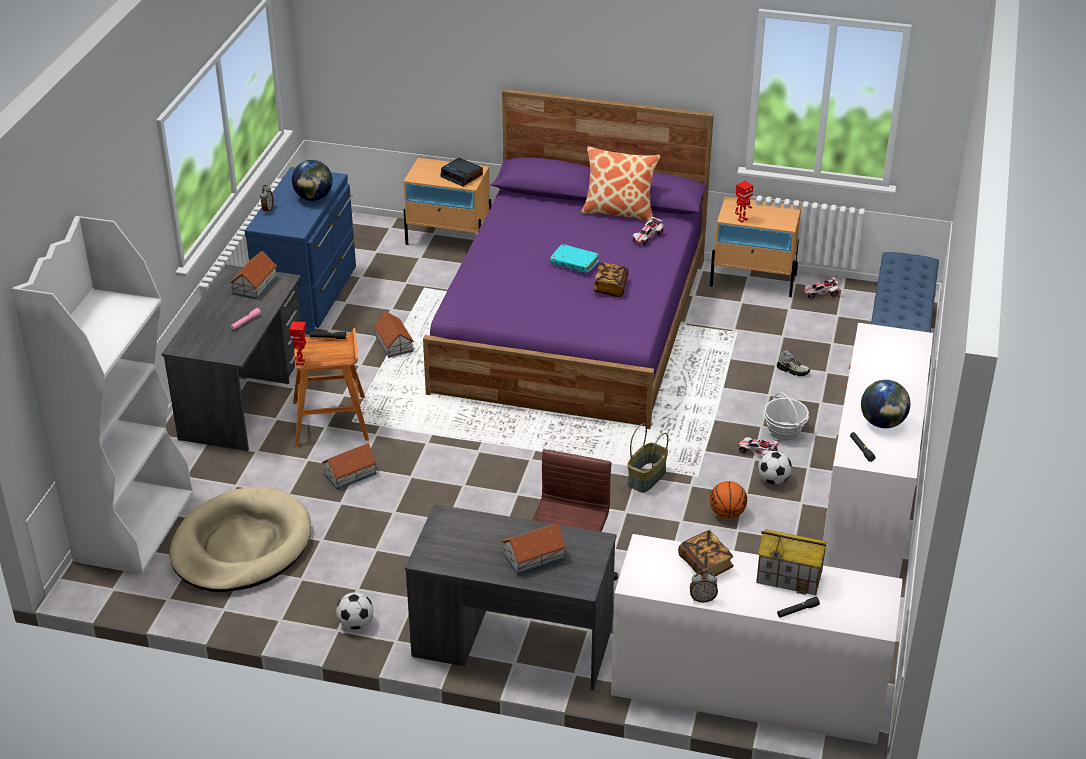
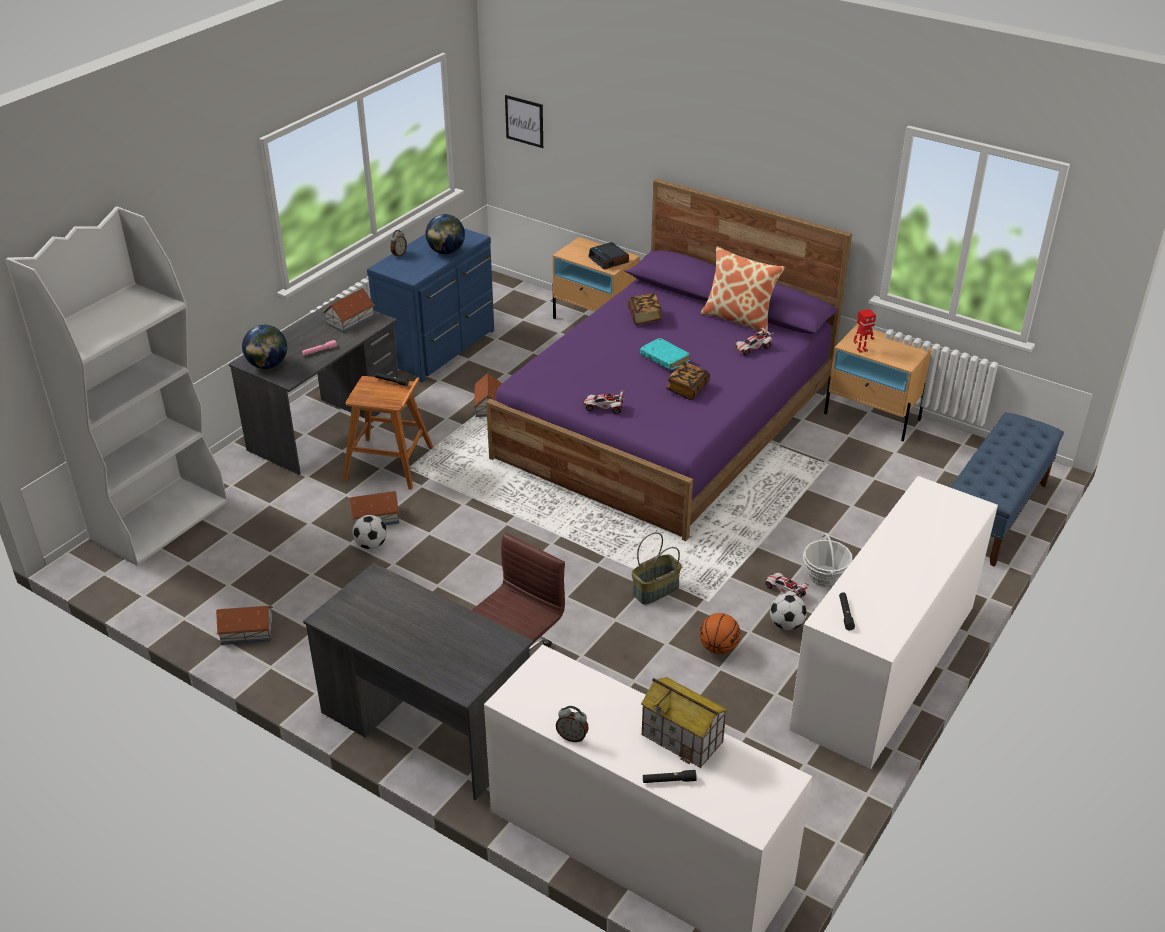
camera: 20 degrees right, 0 degrees up
(241, 546) = (238, 561): beige dog bed -> none
(301, 362) = (353, 399): toy robot -> none
(347, 50) = (524, 121): none -> picture
(356, 623) = (291, 665): football -> football (371, 544)
(533, 557) = (434, 642): toy house -> toy house (246, 631)
(705, 564) = (598, 699): book -> book (644, 317)
(793, 370) = (866, 515): shoe -> none
(820, 294) = (936, 444): toy car -> toy car (604, 408)
(882, 423) = (885, 590): globe -> globe (267, 365)

